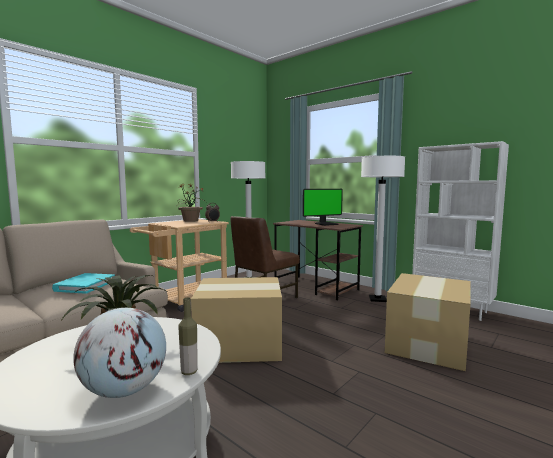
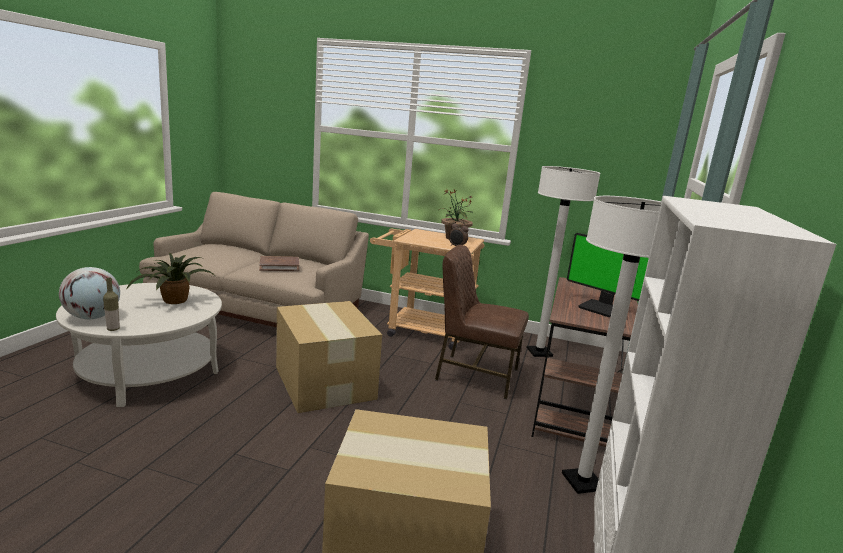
camera: 65 degrees right, 10 degrees up
(85, 286) = (279, 266): turquoise book -> brown book

